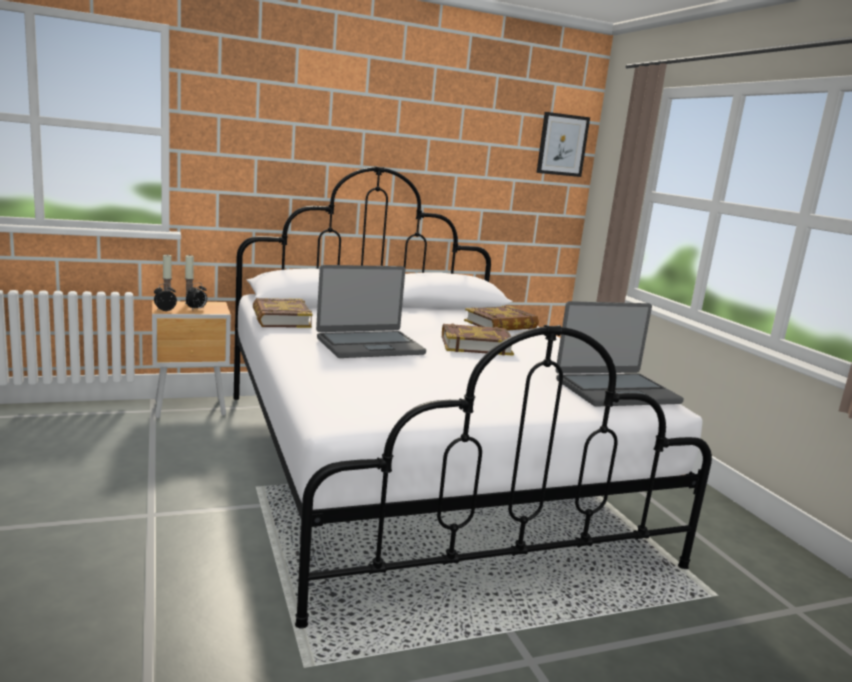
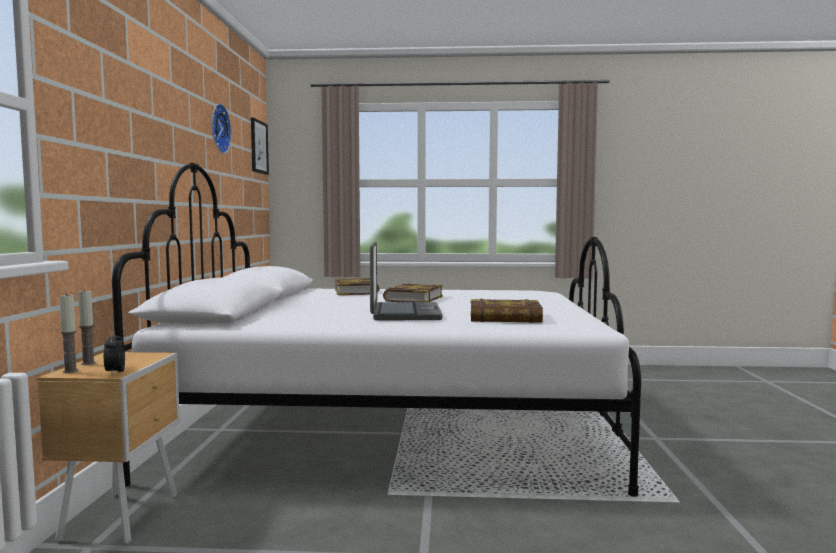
camera: 65 degrees left, 10 degrees down
(196, 309) = (129, 361): alarm clock -> none
(281, 319) = (291, 324): book -> book (505, 318)
(453, 130) = (217, 128): none -> wall clock
(616, 391) = (522, 292): laptop -> none

